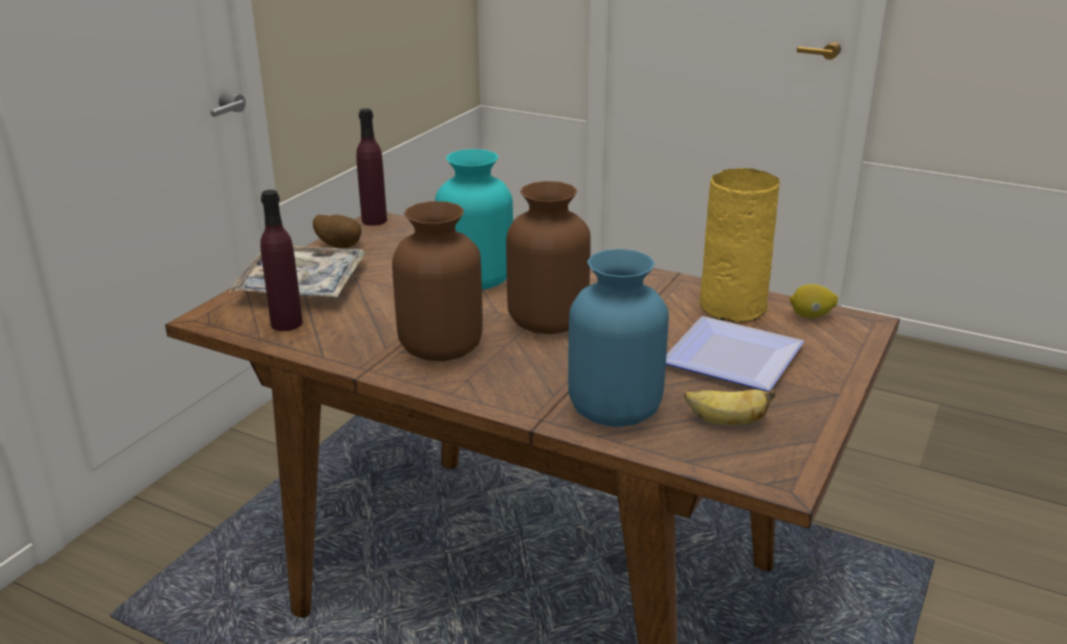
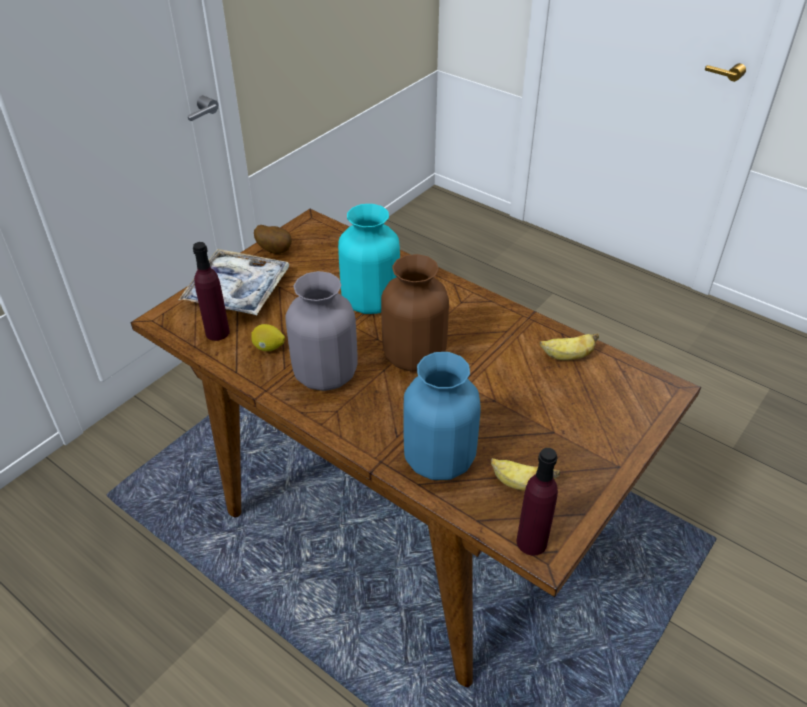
camera: 10 degrees right, 15 degrees up
(374, 220) = (308, 222): purple bottle -> purple bottle (531, 542)
(441, 348) = (325, 374): brown vase -> grey vase
(730, 356) = (546, 412): plate -> none
(734, 306) = (567, 356): yellow vase -> banana
(811, 316) = (627, 376): lemon -> lemon (268, 348)

